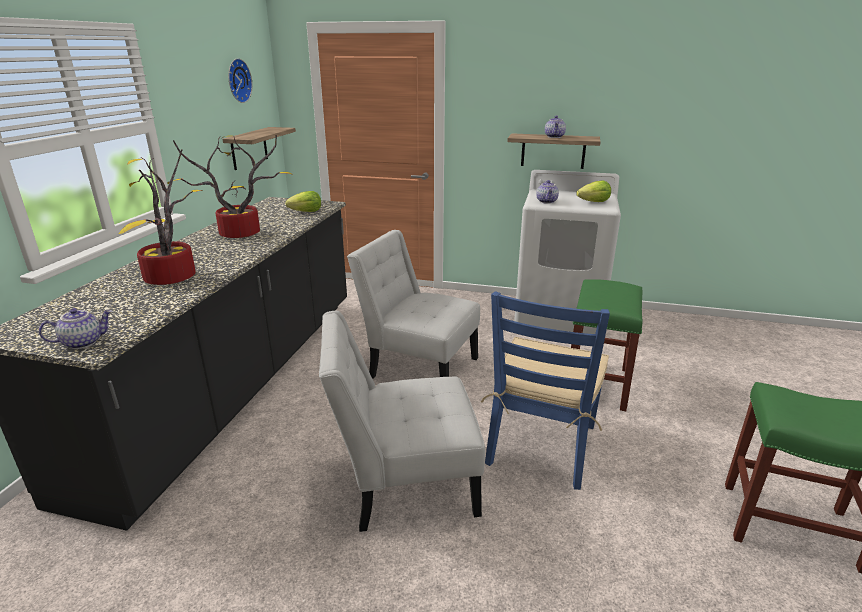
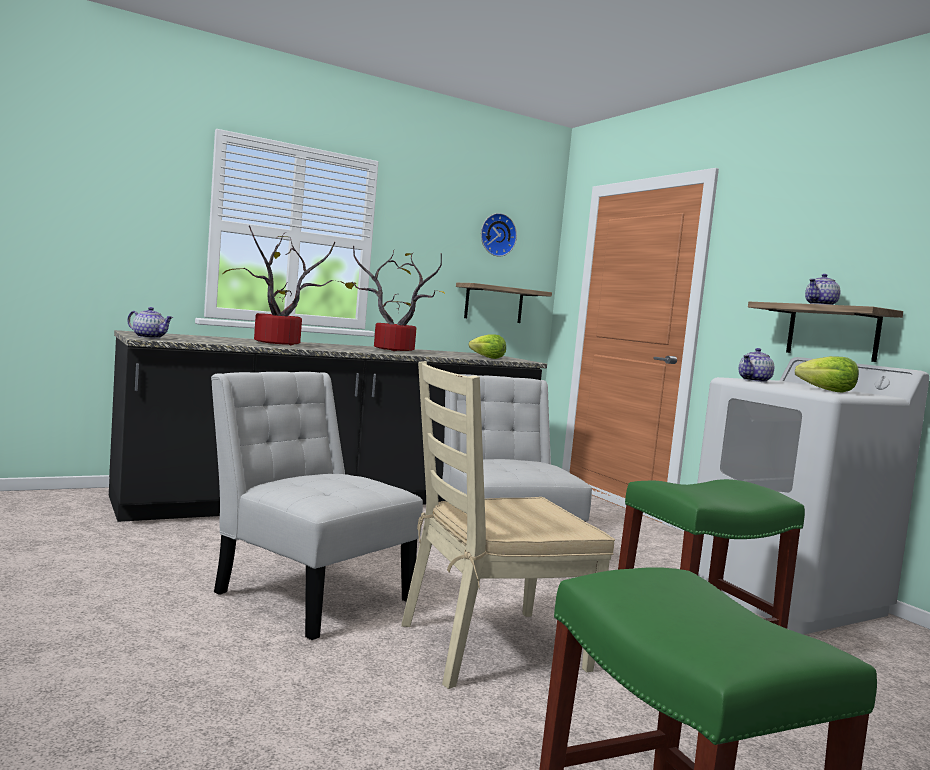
camera: 45 degrees right, 20 degrees down
(541, 445) = (490, 646): blue chair -> beige chair

